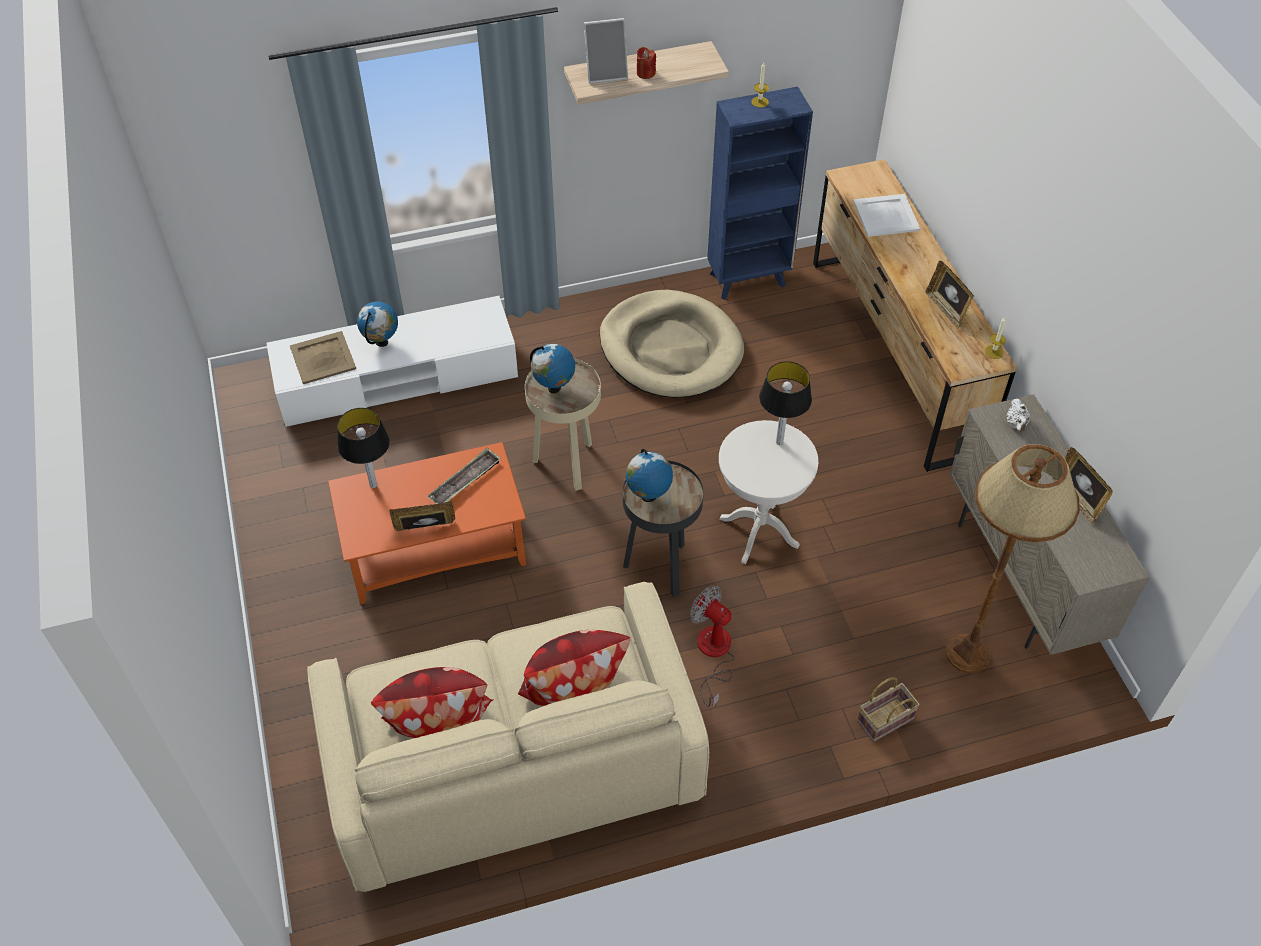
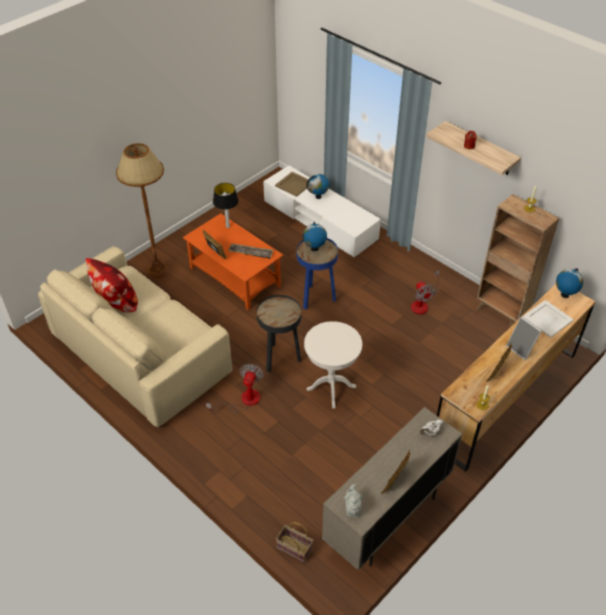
camera: 60 degrees right, 5 degrees down
(566, 465) = (316, 298): beige side table -> blue side table
(575, 689) = (159, 337): pillow -> none
(606, 73) = (454, 134): picture frame -> picture frame (521, 349)
(648, 496) = (273, 308): globe -> globe (564, 295)
(670, 349) = (422, 303): beige dog bed -> fan
(749, 279) = (501, 313): blue bookcase -> brown bookcase
(780, 442) = (347, 343): table lamp -> none
(885, 721) = (248, 488): basket -> basket (293, 548)
(967, 653) = (316, 511): brown floor lamp -> brown floor lamp (158, 270)
(1101, 566) = (353, 508): none -> grey teapot

